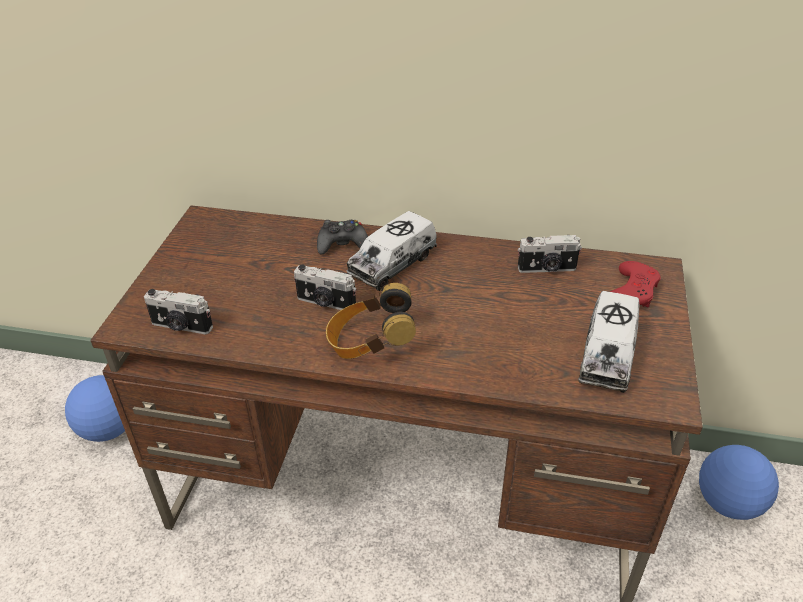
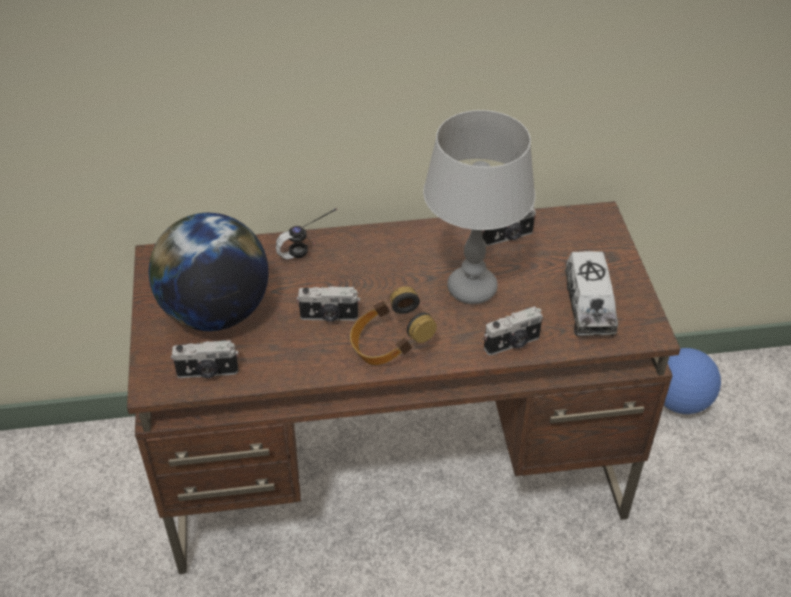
camera: 20 degrees left, 5 degrees up
(109, 429) = (64, 495): football -> none
(223, 275) = (216, 313): none -> globe
(342, 244) = (313, 254): black game controller -> headphones
(393, 264) = (370, 264): toy truck -> none
(484, 309) = (471, 288): none -> grey table lamp
(503, 374) = (513, 344): none -> camera
(632, 291) = (586, 242): red game controller -> none

